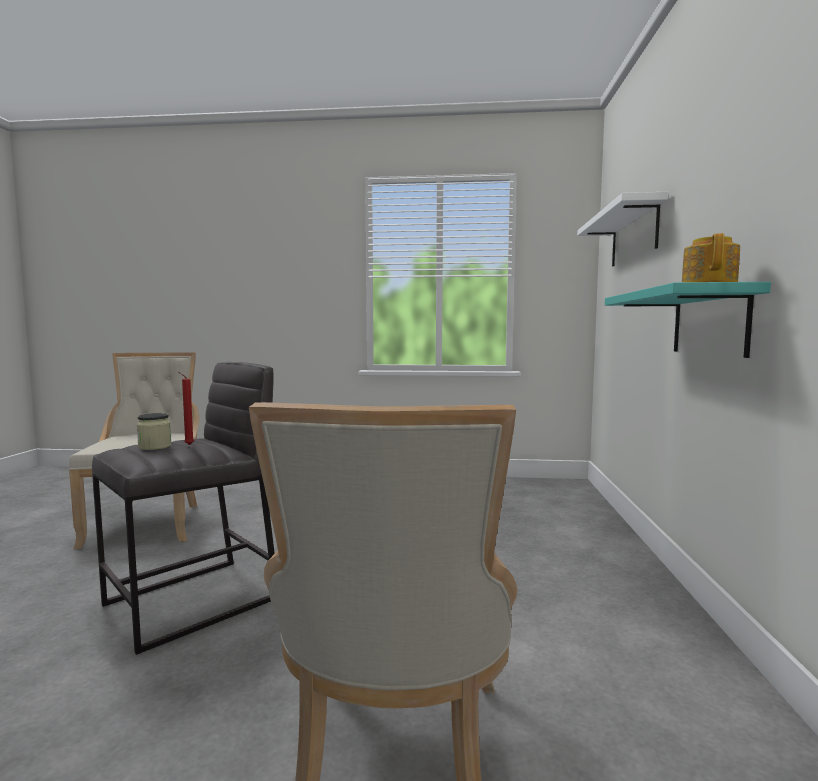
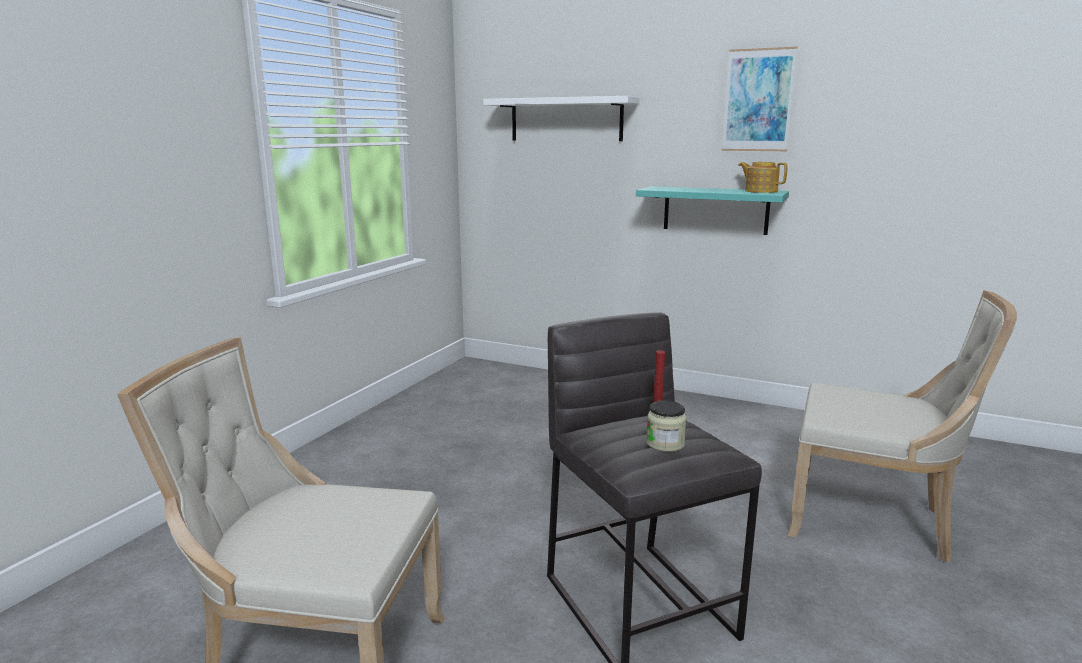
camera: 70 degrees left, 10 degrees up
(746, 148) = (758, 100): none -> picture

